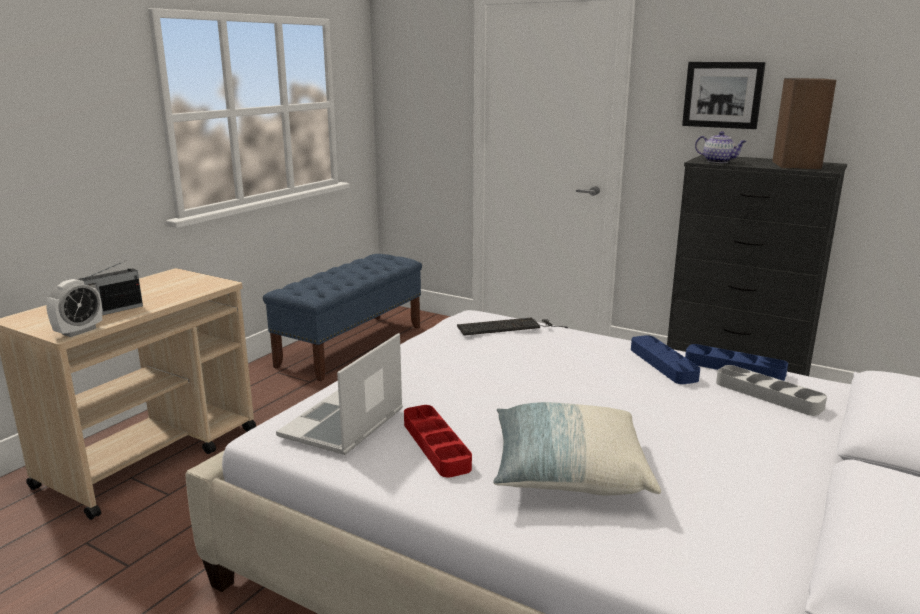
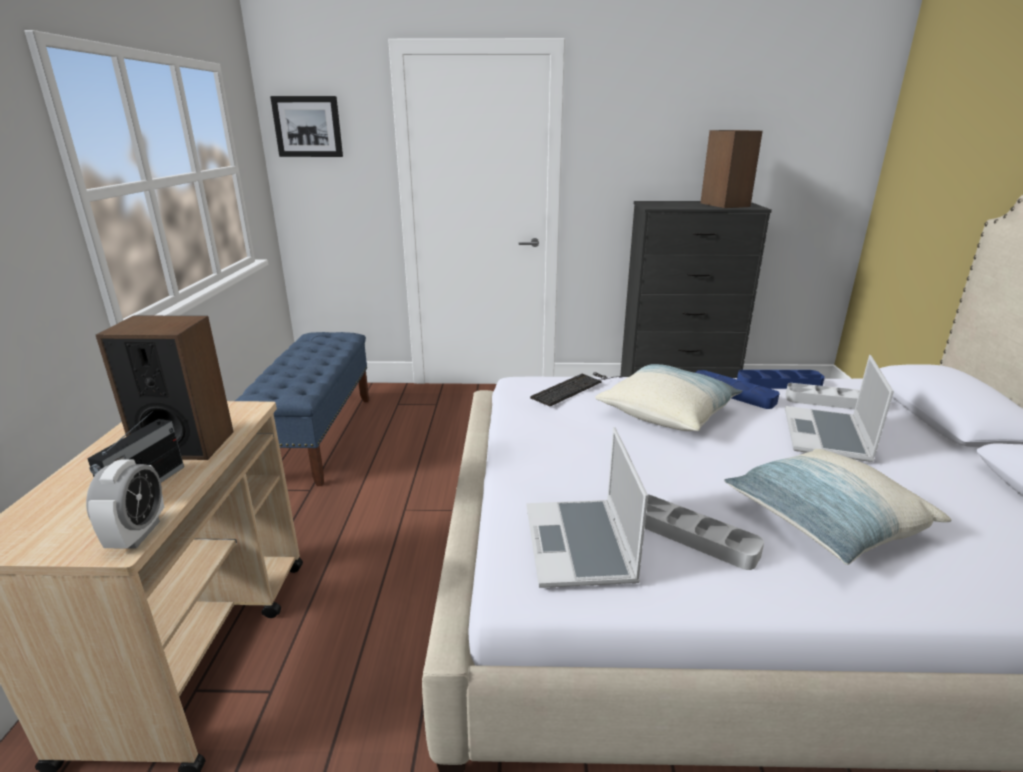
camera: 30 degrees left, 5 degrees up
(159, 295) = (185, 444): none -> speaker
(436, 445) = (692, 536): red tray -> grey tray
(564, 363) = (667, 412): none -> pillow
(699, 418) = (827, 436): none -> laptop
(719, 161) = (667, 206): teapot -> none
(722, 95) = (648, 146): picture -> picture (308, 127)

